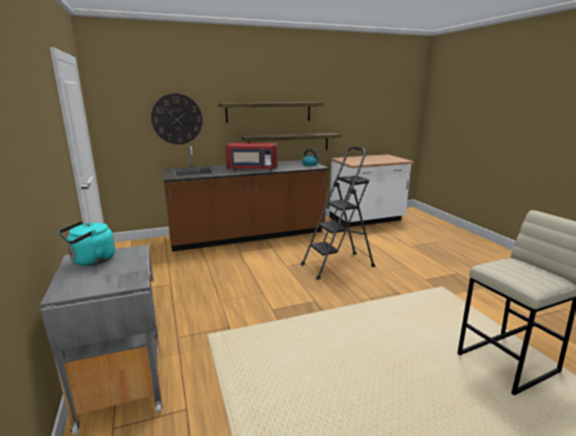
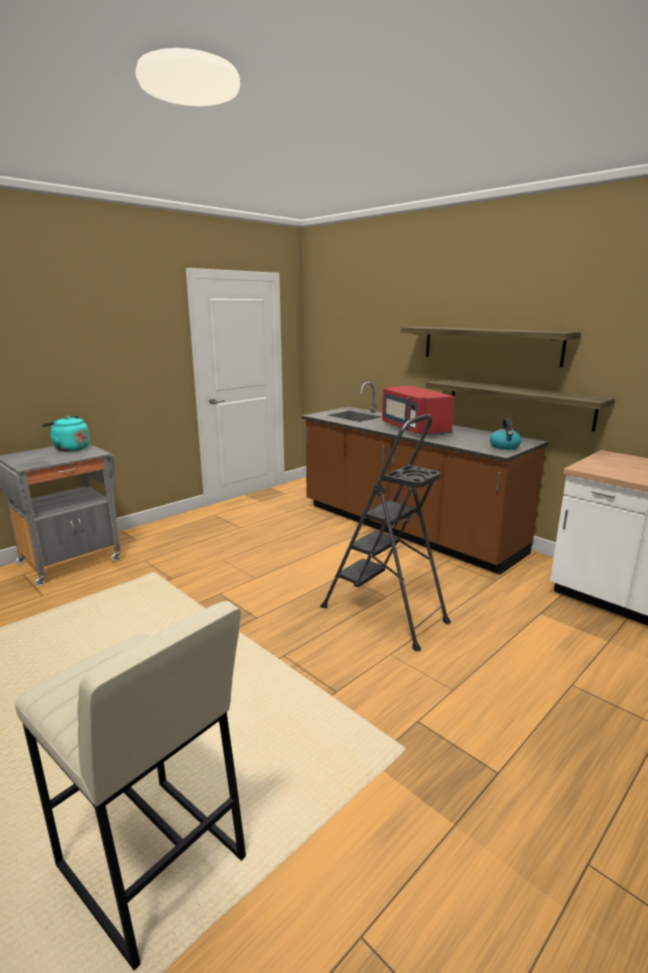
camera: 65 degrees right, 0 degrees up
(177, 119) = (373, 345): wall clock -> none

